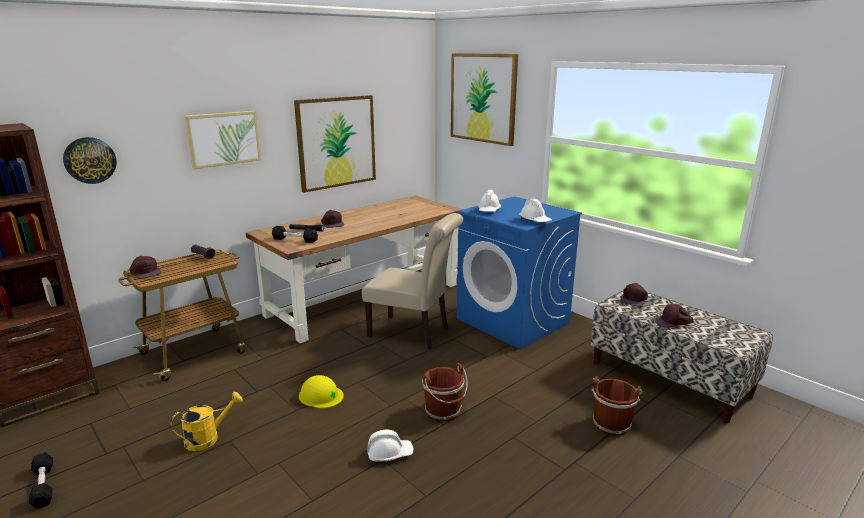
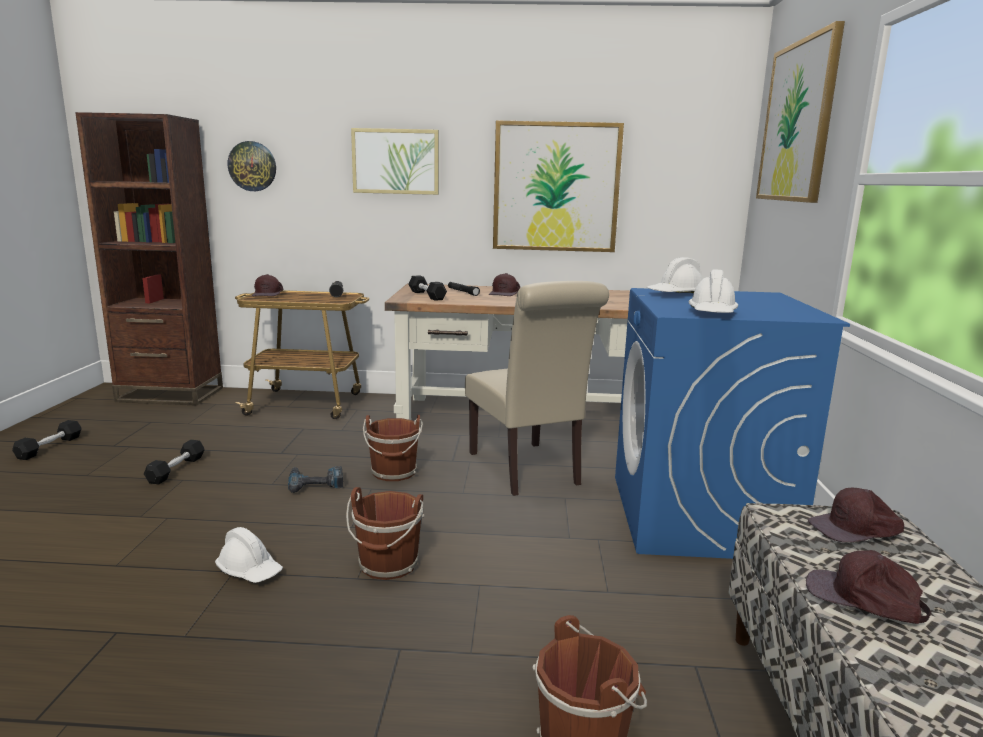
camera: 45 degrees right, 5 degrees down
(208, 438) = (176, 469): yellow watering can -> black dumbbell
(320, 395) = (315, 482): yellow hard hat -> power drill
(352, 367) = (394, 473): none -> brown bucket

